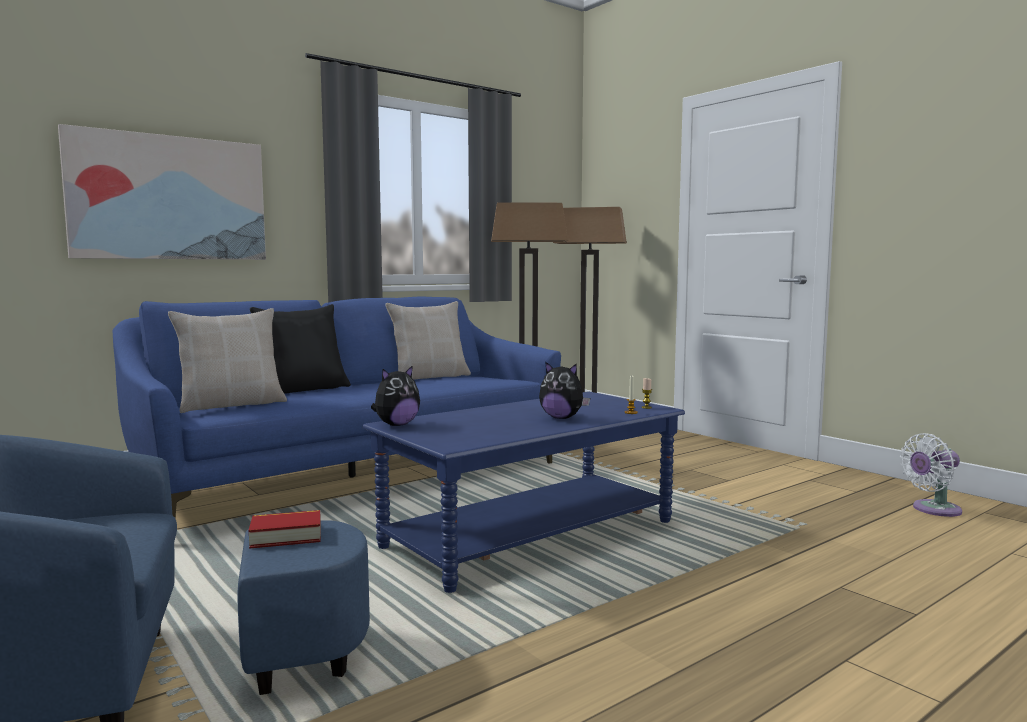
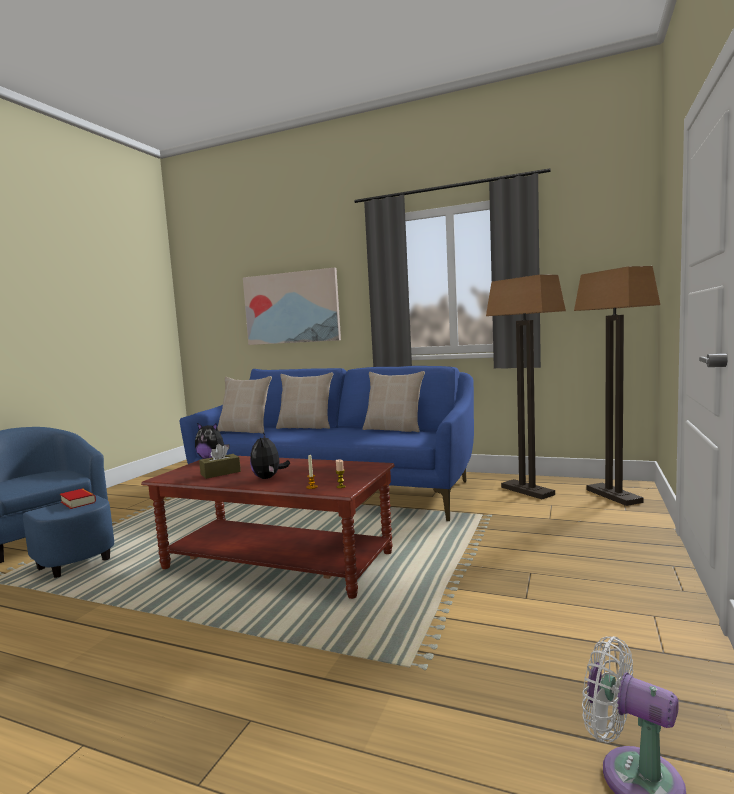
camera: 60 degrees right, 0 degrees up
(304, 389) = (306, 427): black pillow -> beige pillow
(492, 427) = (220, 473): none -> brown tissue box
(531, 534) = (277, 561): blue coffee table -> brown coffee table

